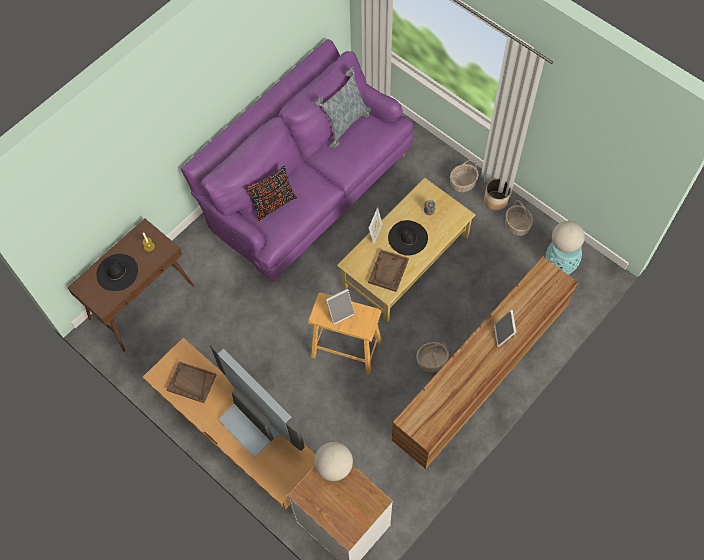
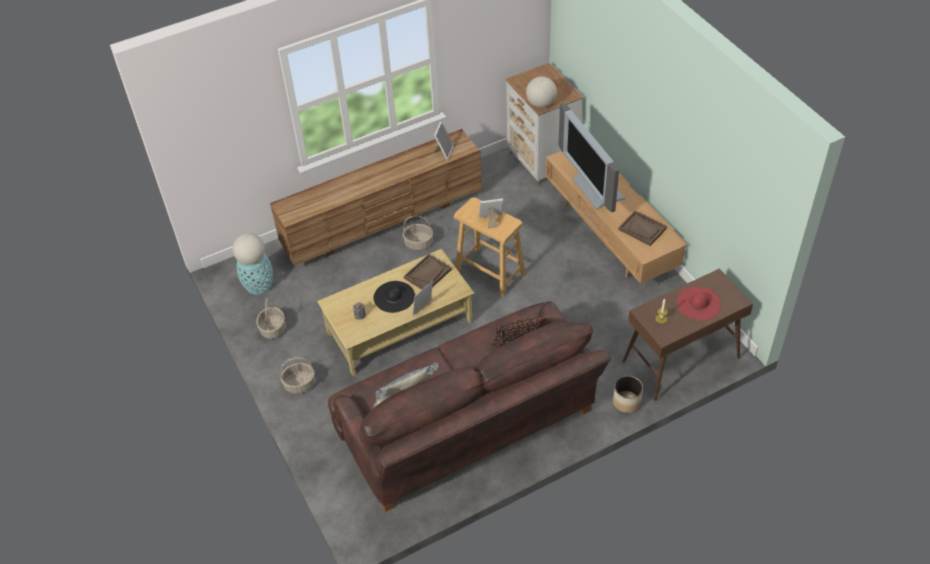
camera: 160 degrees left, 15 degrees down
(117, 272) = (698, 303): black hat -> red hat
(305, 188) = (470, 428): purple sofa -> brown sofa
(495, 200) = (278, 358): planter -> planter (626, 402)
(504, 335) = (357, 182): picture frame -> picture frame (443, 151)

